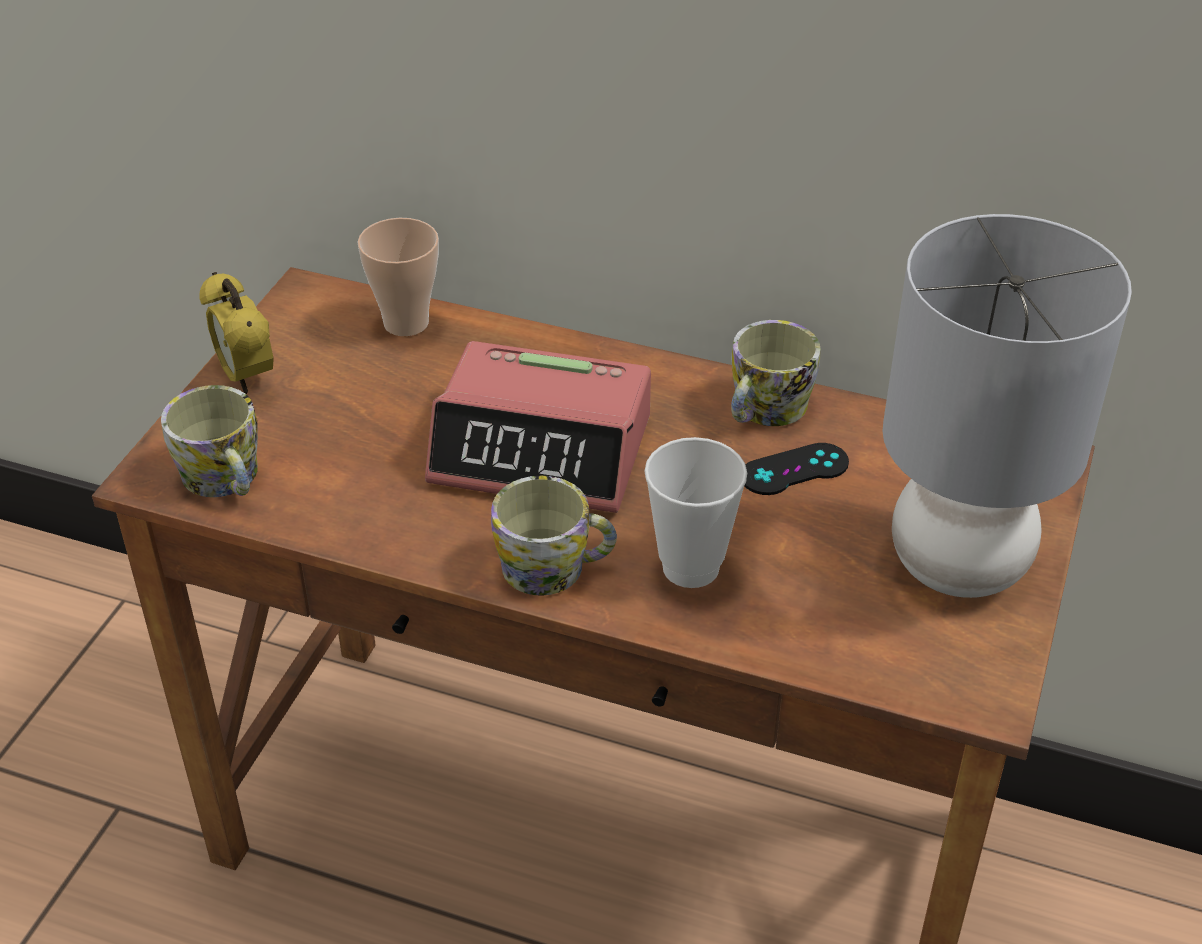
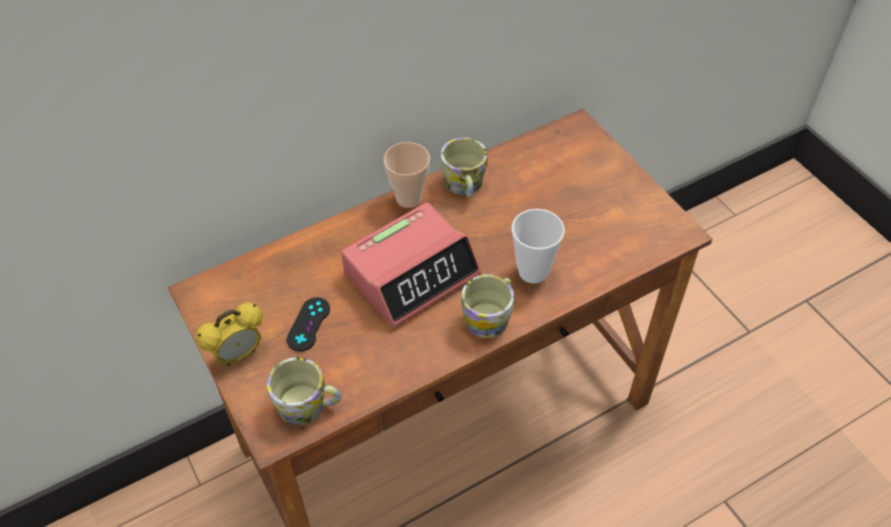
camera: 50 degrees left, 10 degrees up
(246, 378) = (238, 354): alarm clock -> alarm clock turned 45 degrees counterclockwise
(406, 323) = (268, 268): cup -> cup (408, 198)
(794, 470) = (509, 201): black game controller -> black game controller (308, 324)
(960, 566) = (609, 191): grey table lamp -> none

